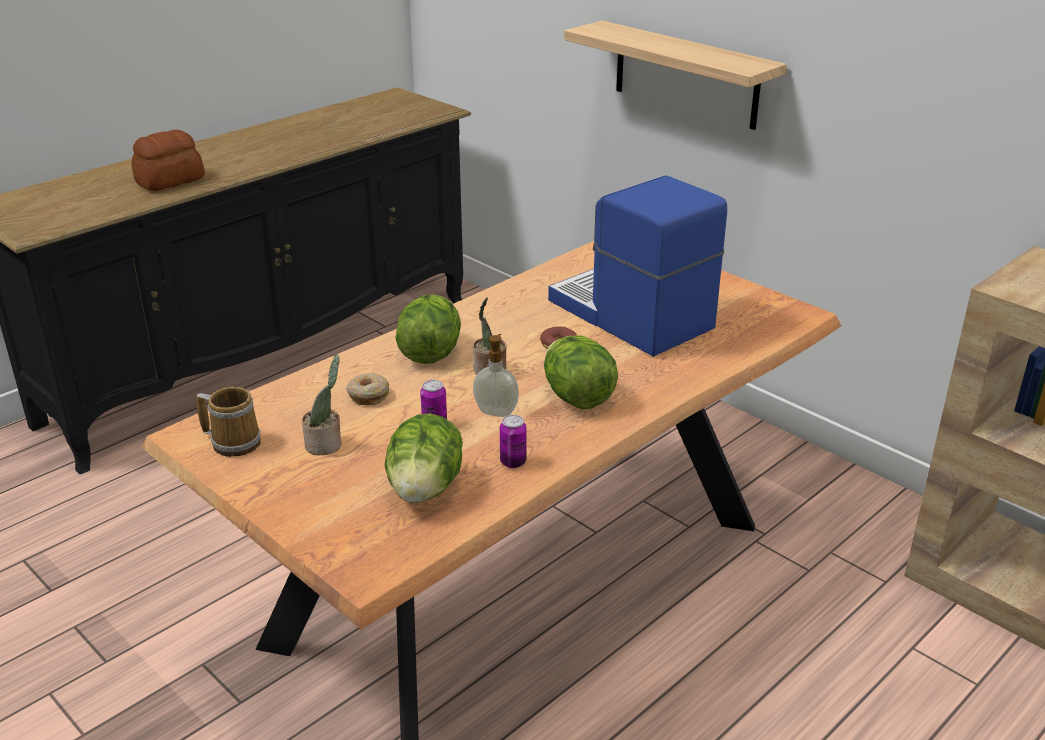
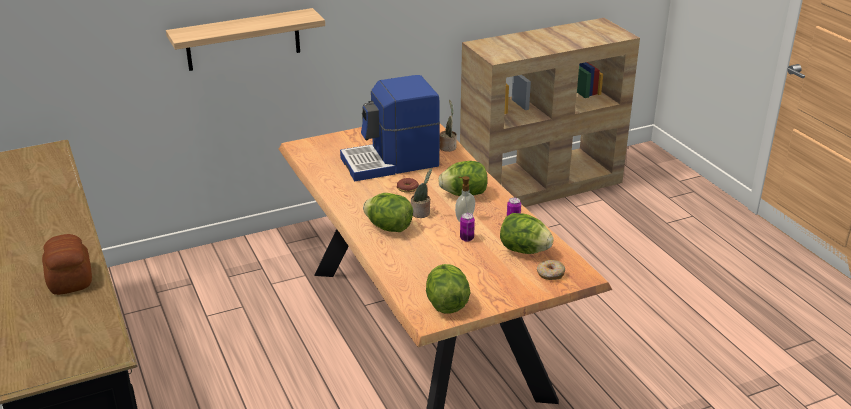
camera: 70 degrees left, 0 degrees up
(234, 441) = (446, 304): mug -> lettuce
(326, 445) = (467, 274): potted plant -> potted plant (448, 147)
(368, 395) = (423, 254): donut -> donut (550, 274)

